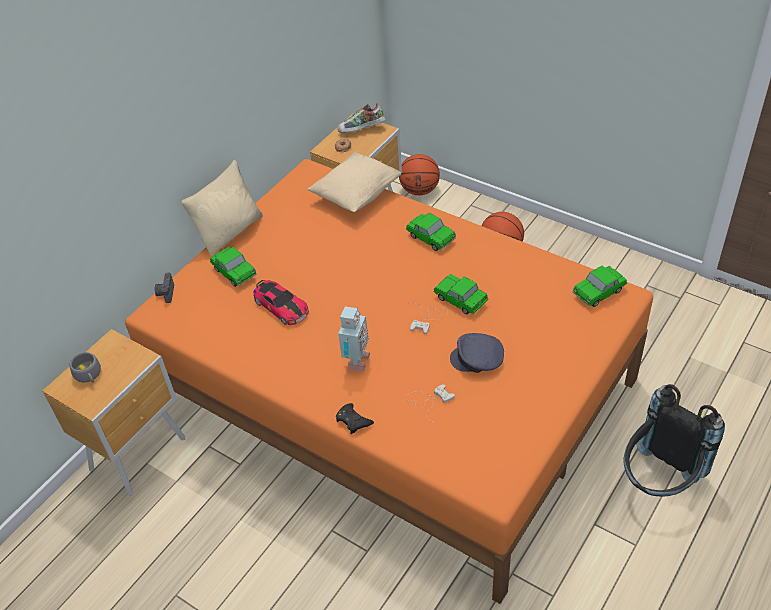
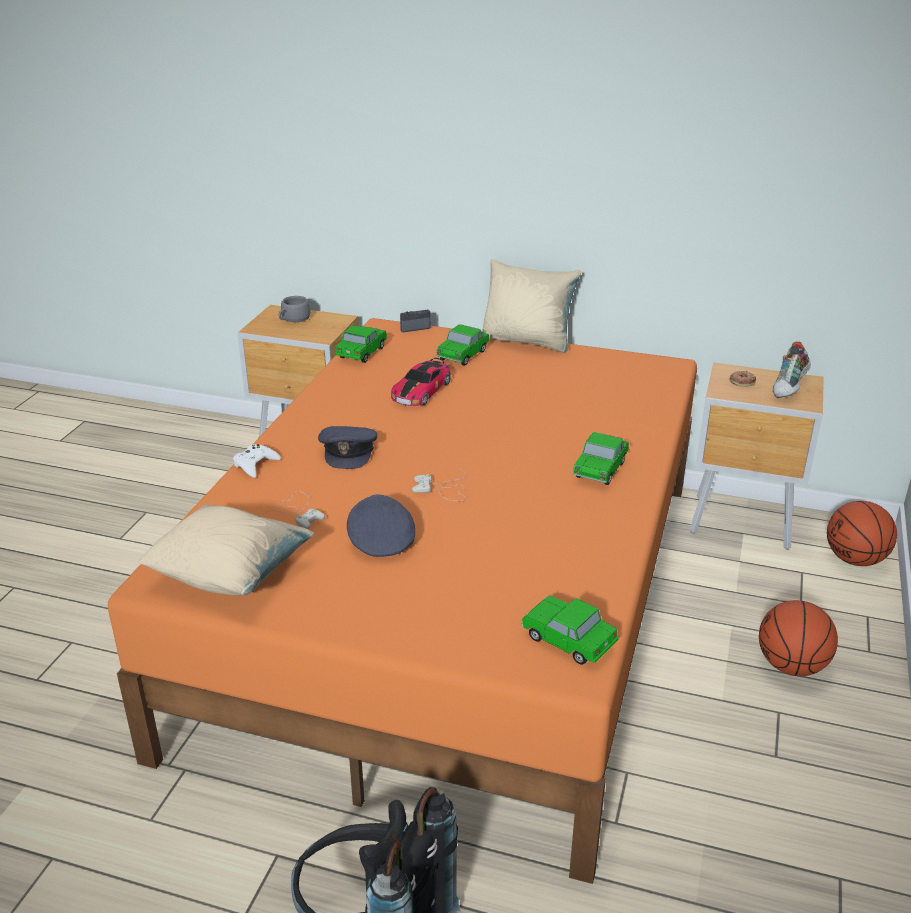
camera: 70 degrees right, 15 degrees down
(353, 421) = (255, 464): black game controller -> white game controller
(356, 362) = (348, 451): toy robot -> grey cap
(357, 195) = (648, 403): beige pillow -> beige pillow (230, 575)
(361, 130) = (790, 388): shoe -> shoe turned 120 degrees counterclockwise
(460, 300) = (488, 510): toy car -> toy car (362, 353)

